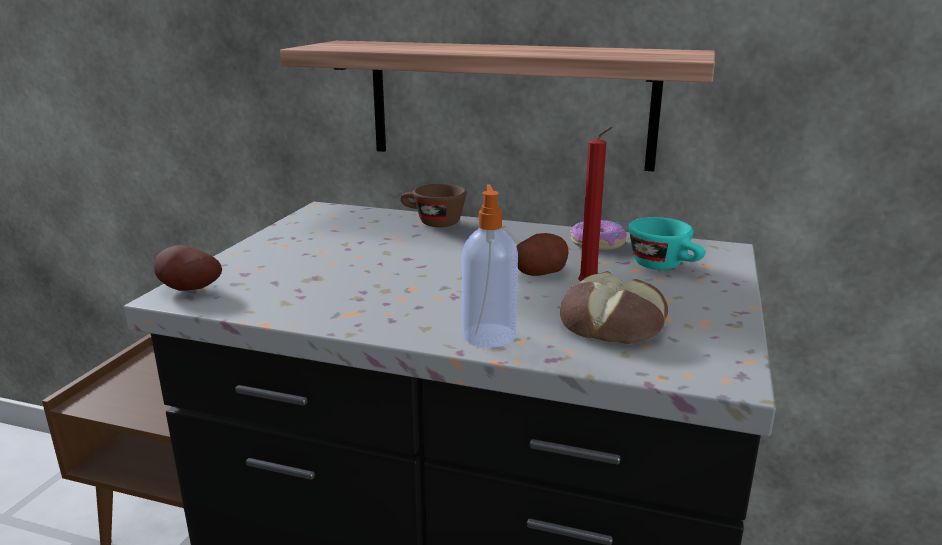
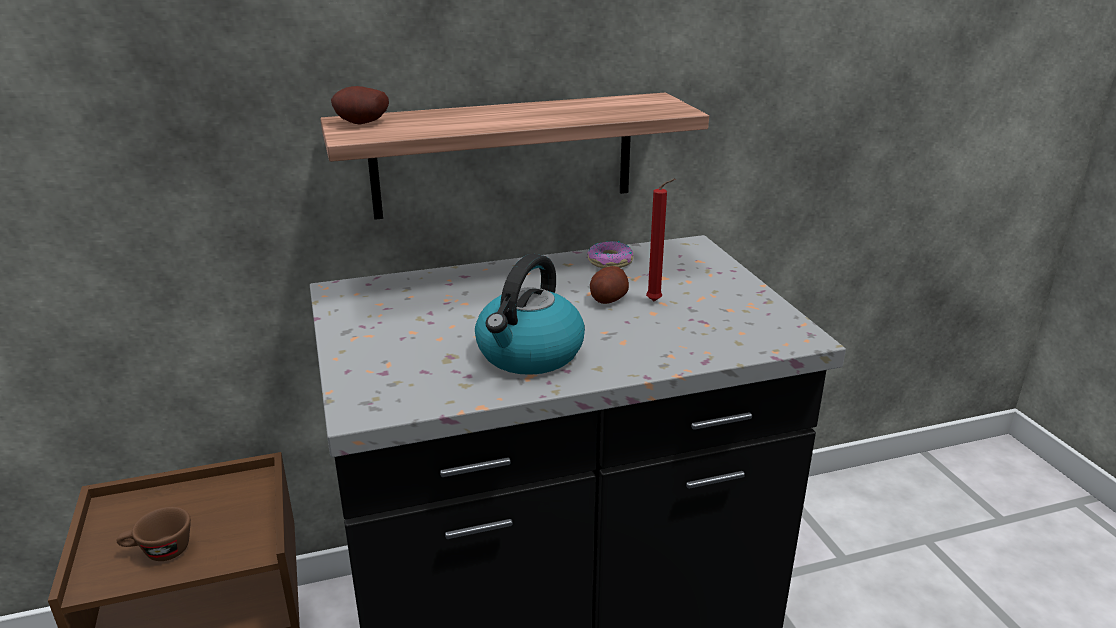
camera: 35 degrees left, 5 degrees up
(187, 290) = (362, 403): potato -> potato (362, 124)
(382, 296) = (529, 354): none -> kettle
(432, 222) = (459, 277): brown cup -> brown cup (159, 552)
(488, 334) = (645, 358): soap dispenser -> none
(614, 324) = (706, 323): bread -> none
(665, 266) = (678, 269): turquoise cup -> none

